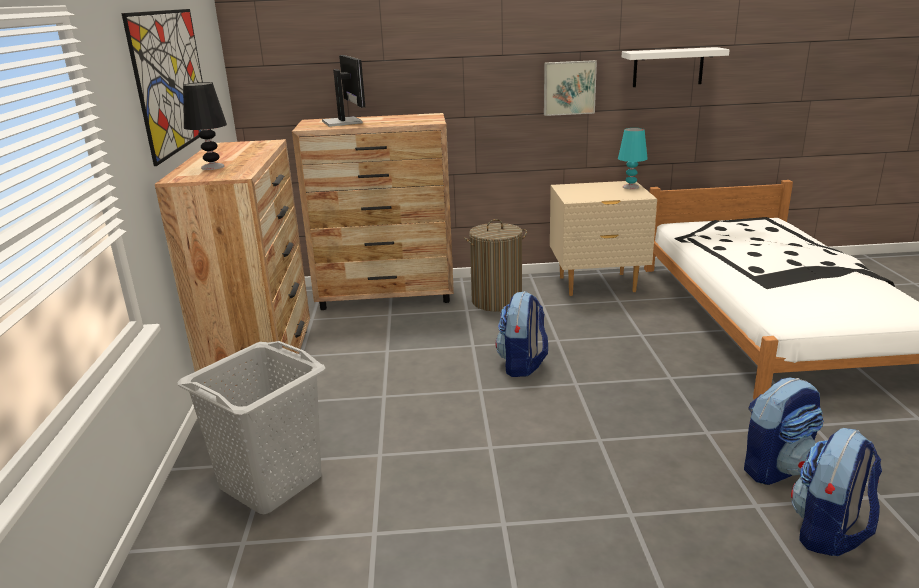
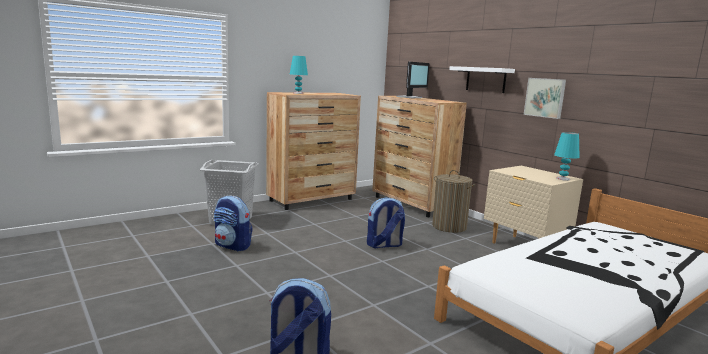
camera: 55 degrees right, 10 degrees down
(172, 80) = (311, 57): picture -> none
(212, 167) = (298, 93): black table lamp -> turquoise table lamp
(668, 67) = (625, 91): white shelf -> white shelf (485, 79)
(776, 468) = (356, 332): backpack -> backpack (233, 246)

